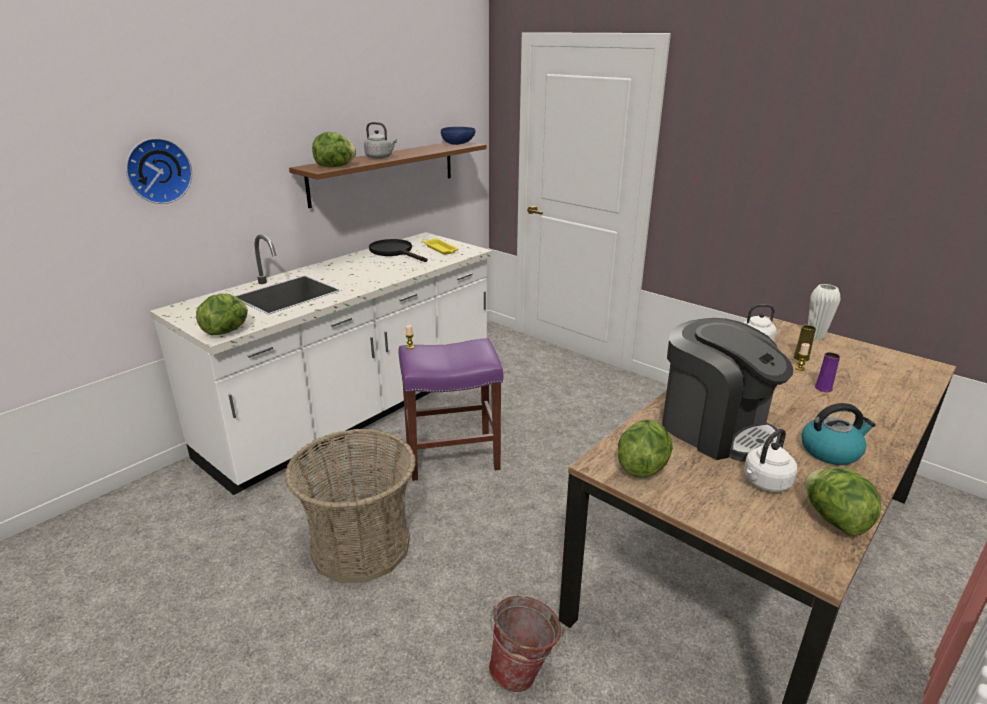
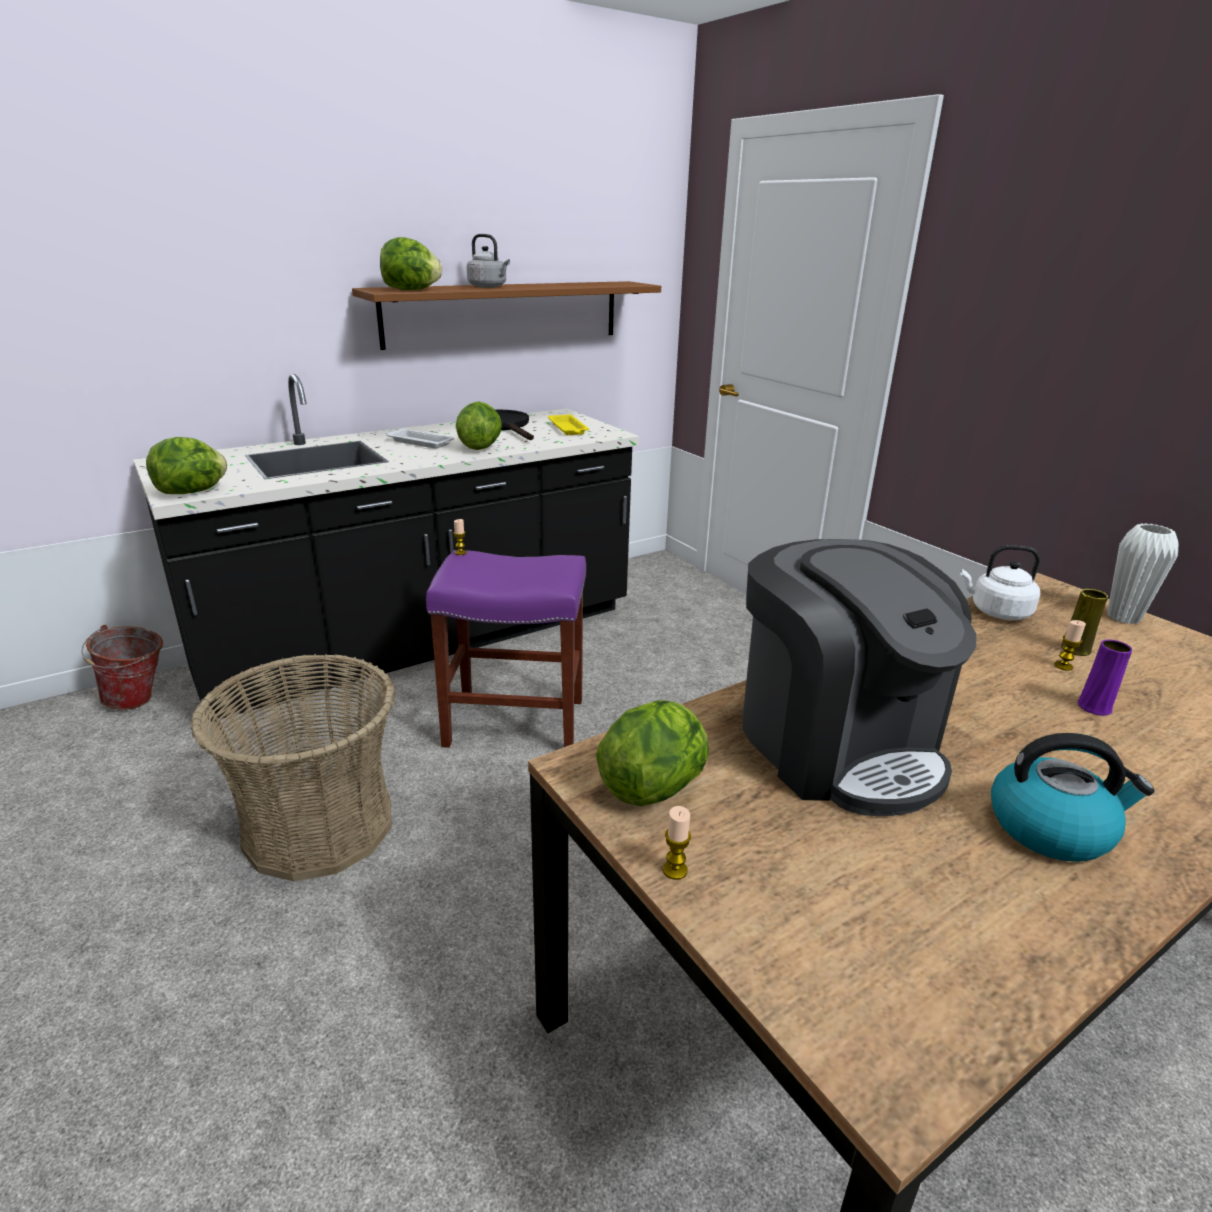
camera: 15 degrees right, 0 degrees up
(157, 170) = (149, 268): wall clock -> none
(350, 272) = (422, 443): none -> white tray
(356, 411) = (423, 641): white counter -> black counter
(458, 144) = (621, 283): blue bowl -> none
(524, 673) = (435, 1092): bucket -> bucket (138, 701)
(679, 504) = (675, 870): none -> candle
(765, 483) = (874, 864): white kettle -> none
(834, 519) = (984, 975): lettuce -> lettuce (480, 447)

